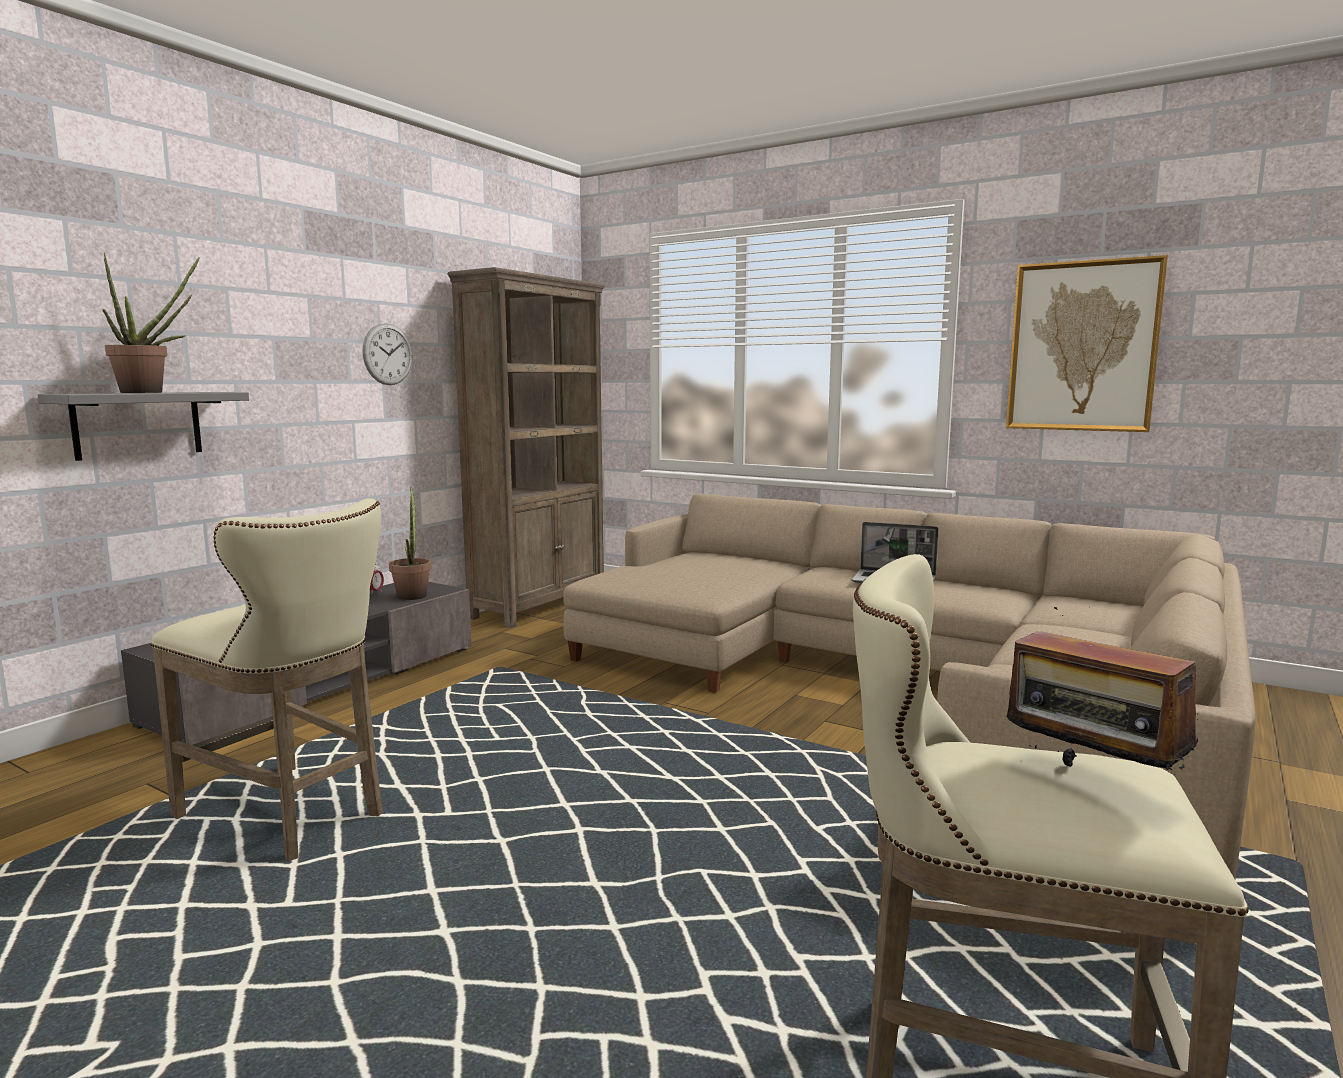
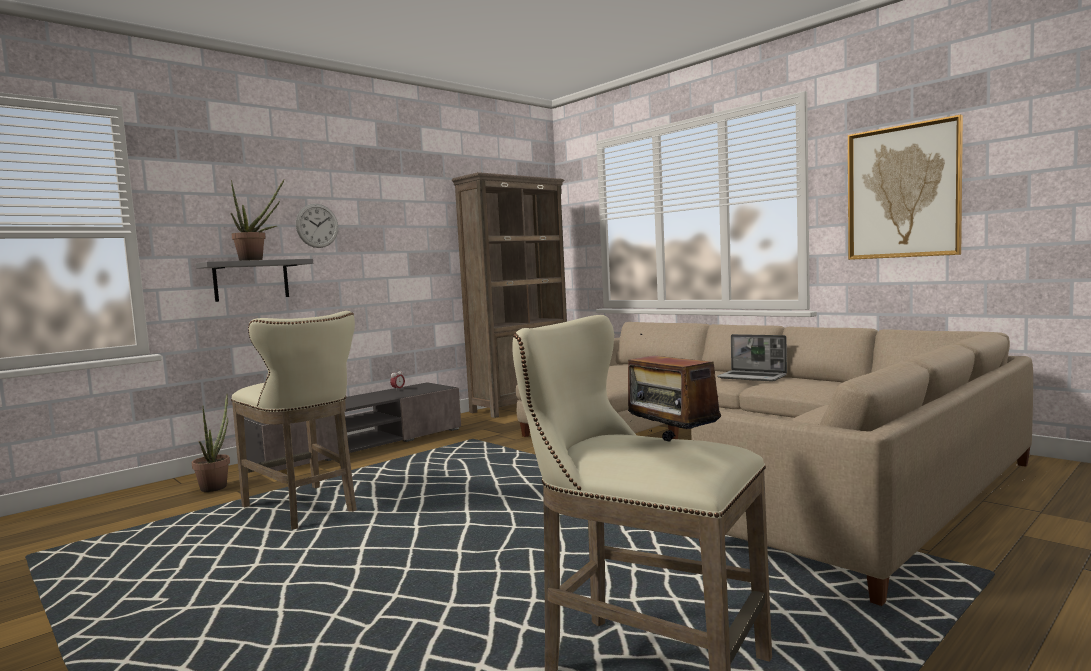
camera: 15 degrees right, 5 degrees down
(387, 354) = (410, 234): wall clock -> wall clock (317, 225)
(412, 594) = (421, 390): potted plant -> potted plant (217, 486)

